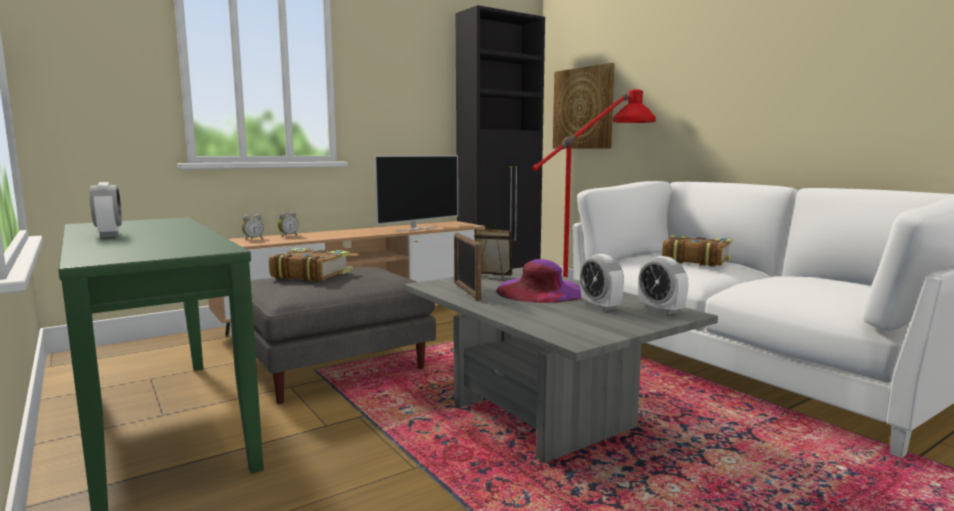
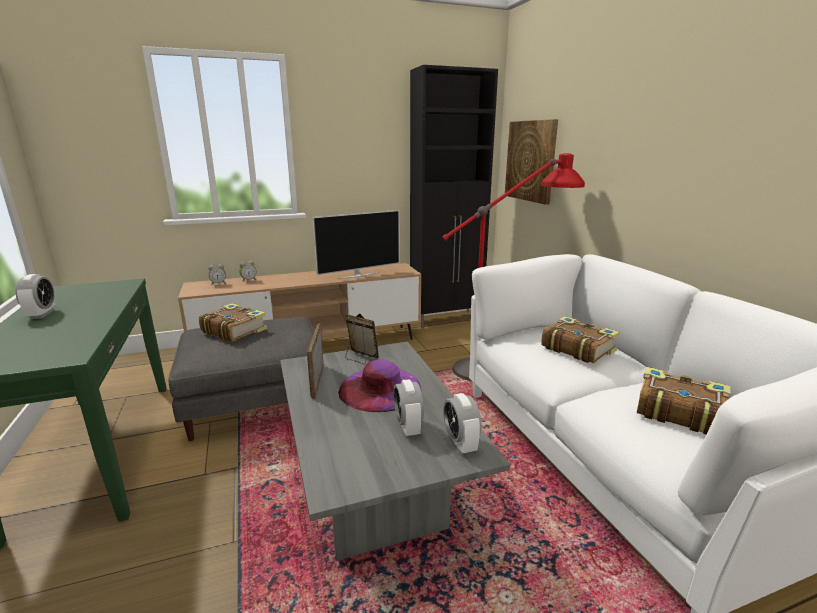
camera: 15 degrees right, 10 degrees up
(819, 282) = (677, 411): none -> book

